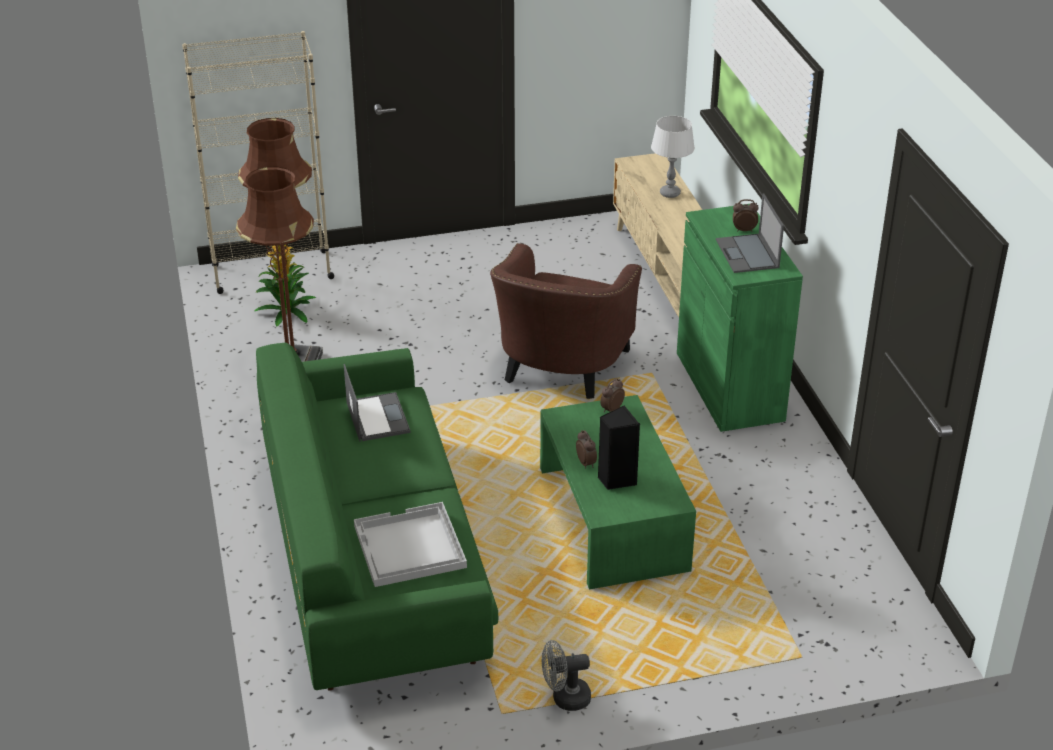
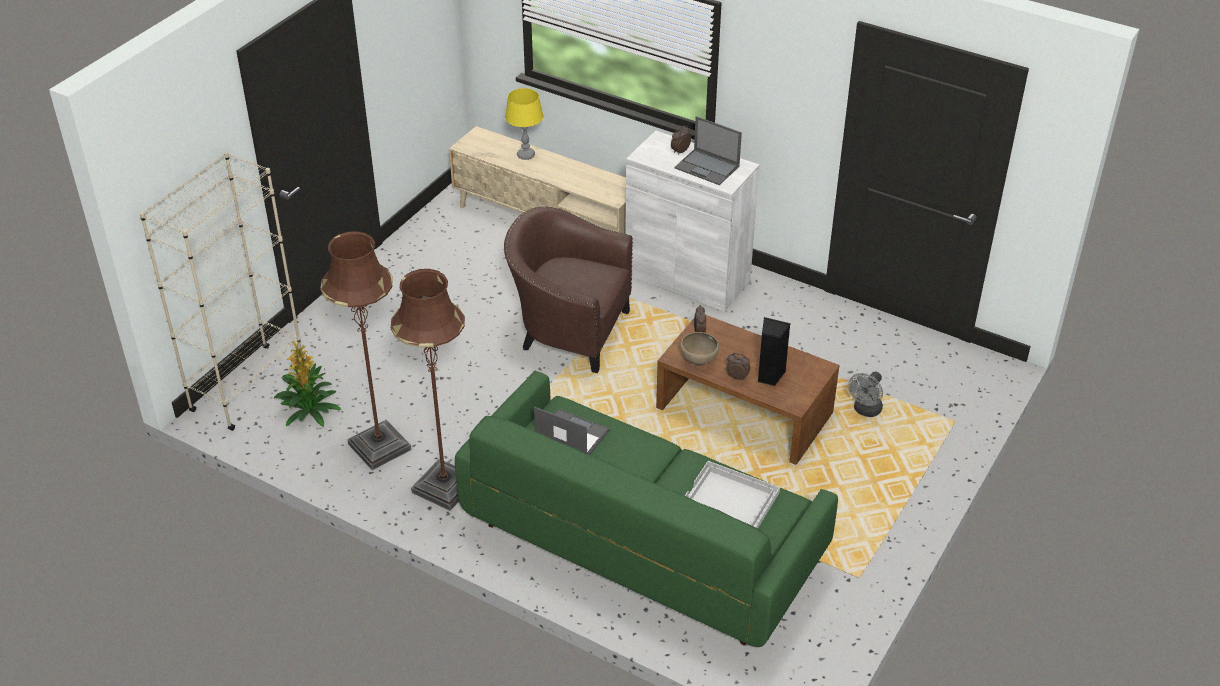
camera: 45 degrees left, 5 degrees up
(560, 369) = (568, 331): brown armchair -> brown armchair turned 135 degrees clockwise
(565, 698) = (877, 541): grey fan -> grey fan (865, 411)
(573, 430) = (698, 361): none -> brown bowl
(611, 519) = (744, 411): green coffee table -> brown coffee table
(669, 193) = (525, 155): white table lamp -> yellow table lamp
(729, 386) = (687, 277): green cabinet -> white cabinet

